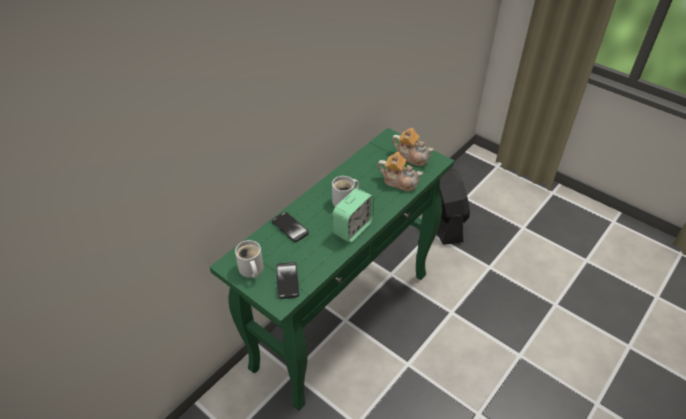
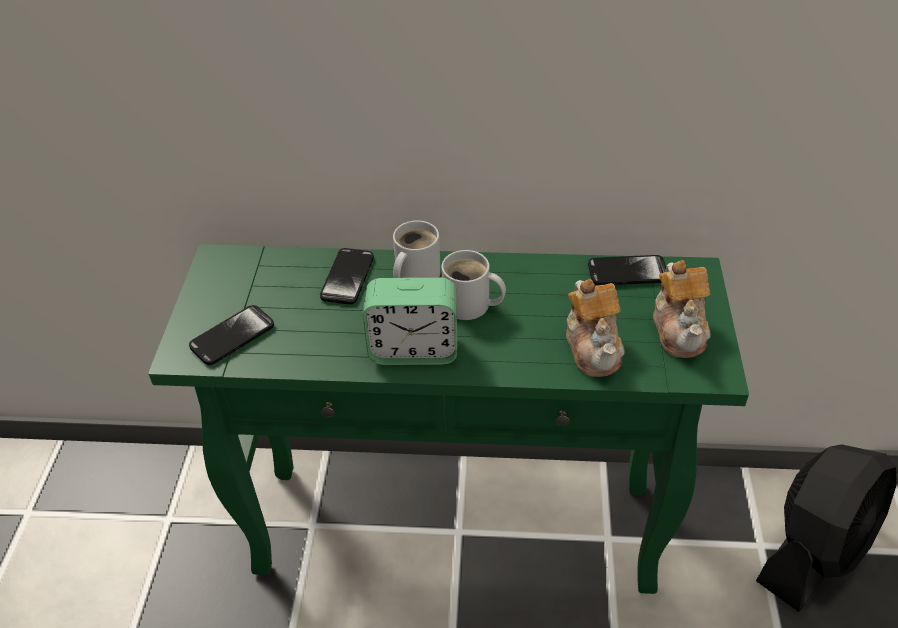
camera: 55 degrees right, 0 degrees up
(251, 270) = (224, 286): white mug -> white mug (414, 275)
(371, 152) = (627, 272): none -> phone

